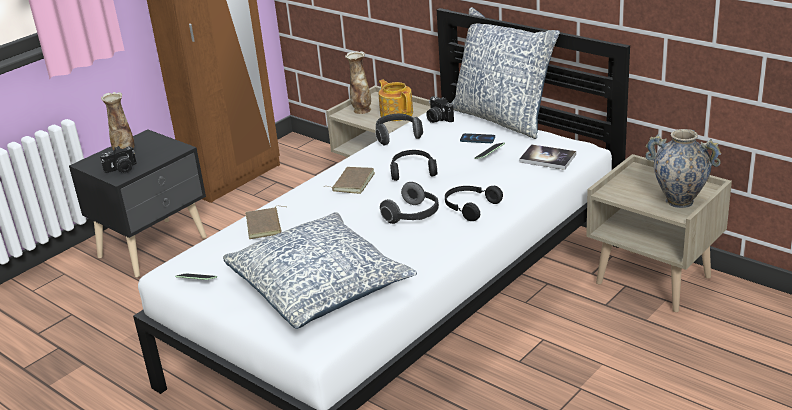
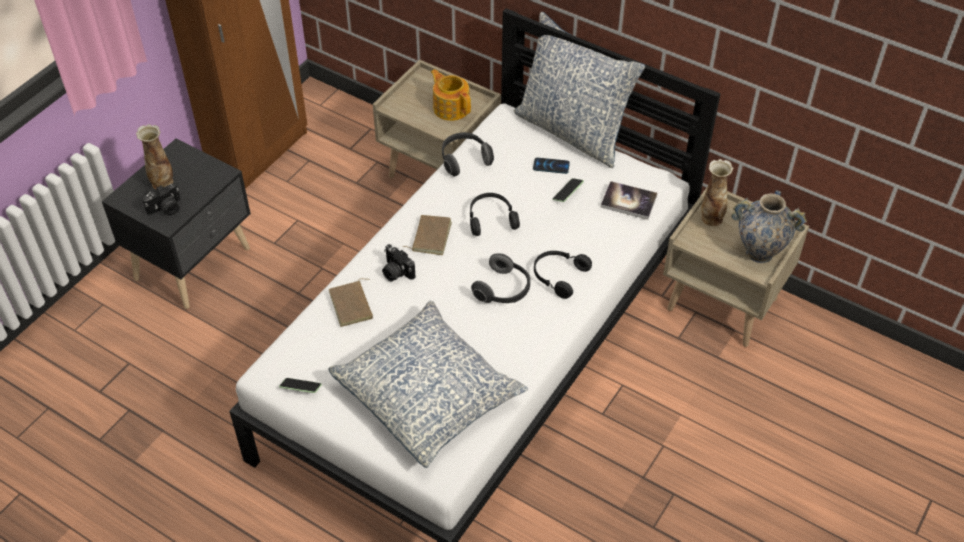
camera: 10 degrees left, 20 degrees up
(361, 110) = (411, 101): vase -> vase (711, 218)
(438, 119) = (504, 131): camera -> camera (396, 272)

